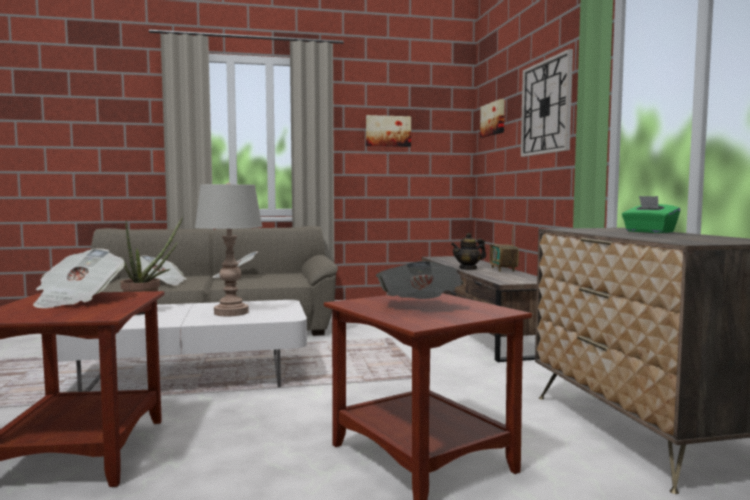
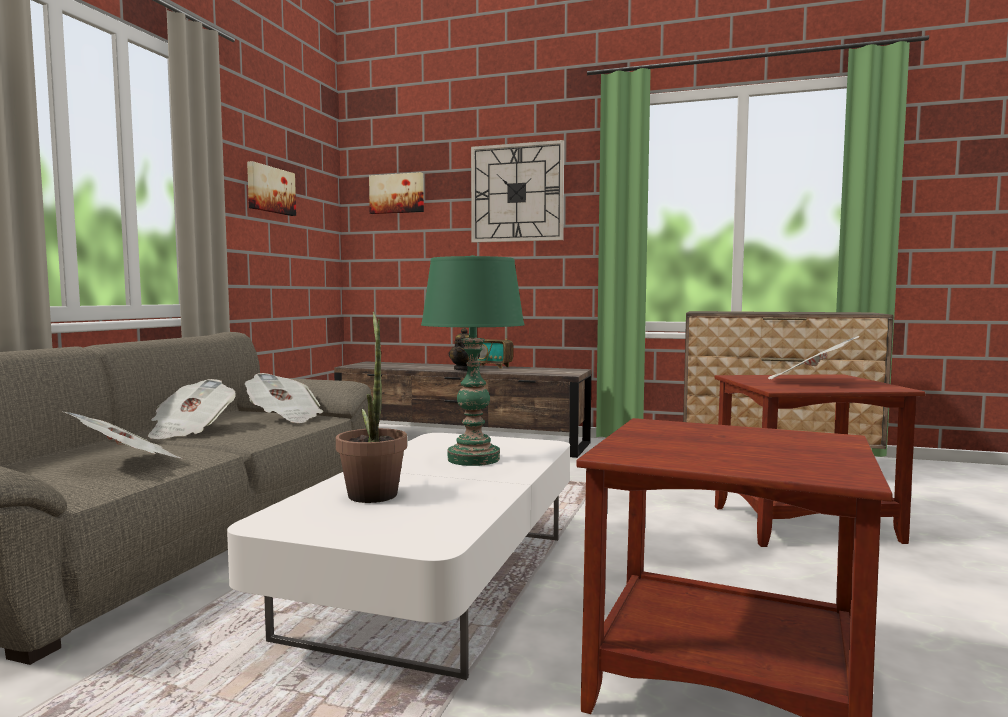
camera: 60 degrees left, 0 degrees up
(77, 300) = (693, 443): newspaper -> newspaper (285, 417)
(231, 313) = (473, 459): grey table lamp -> green table lamp
(649, 232) = (757, 311): green tissue box -> none

